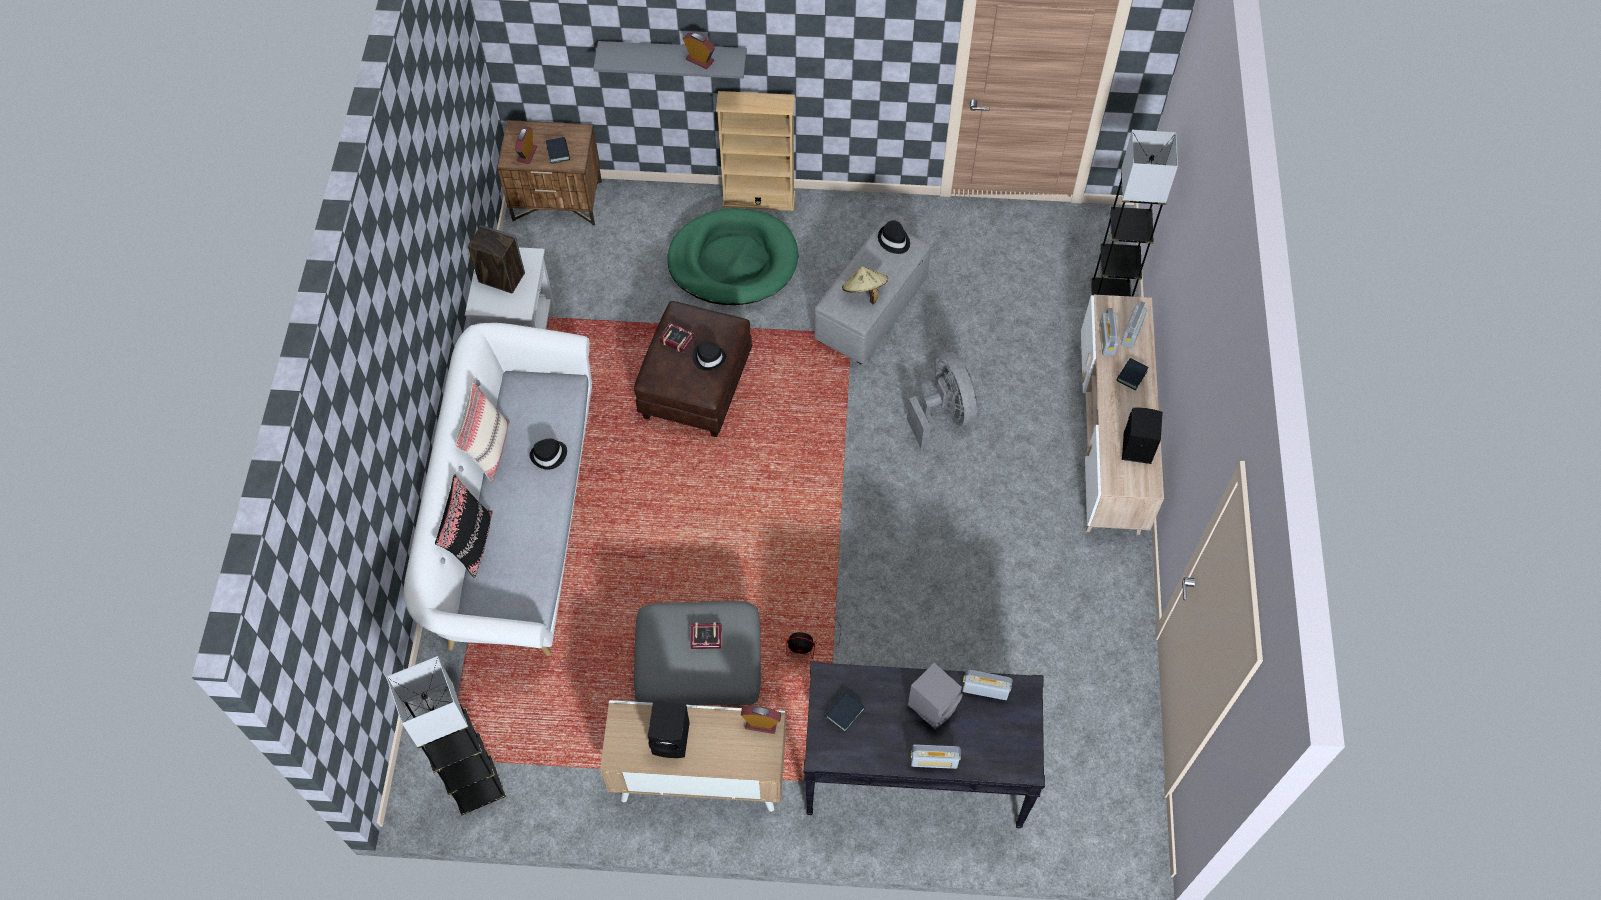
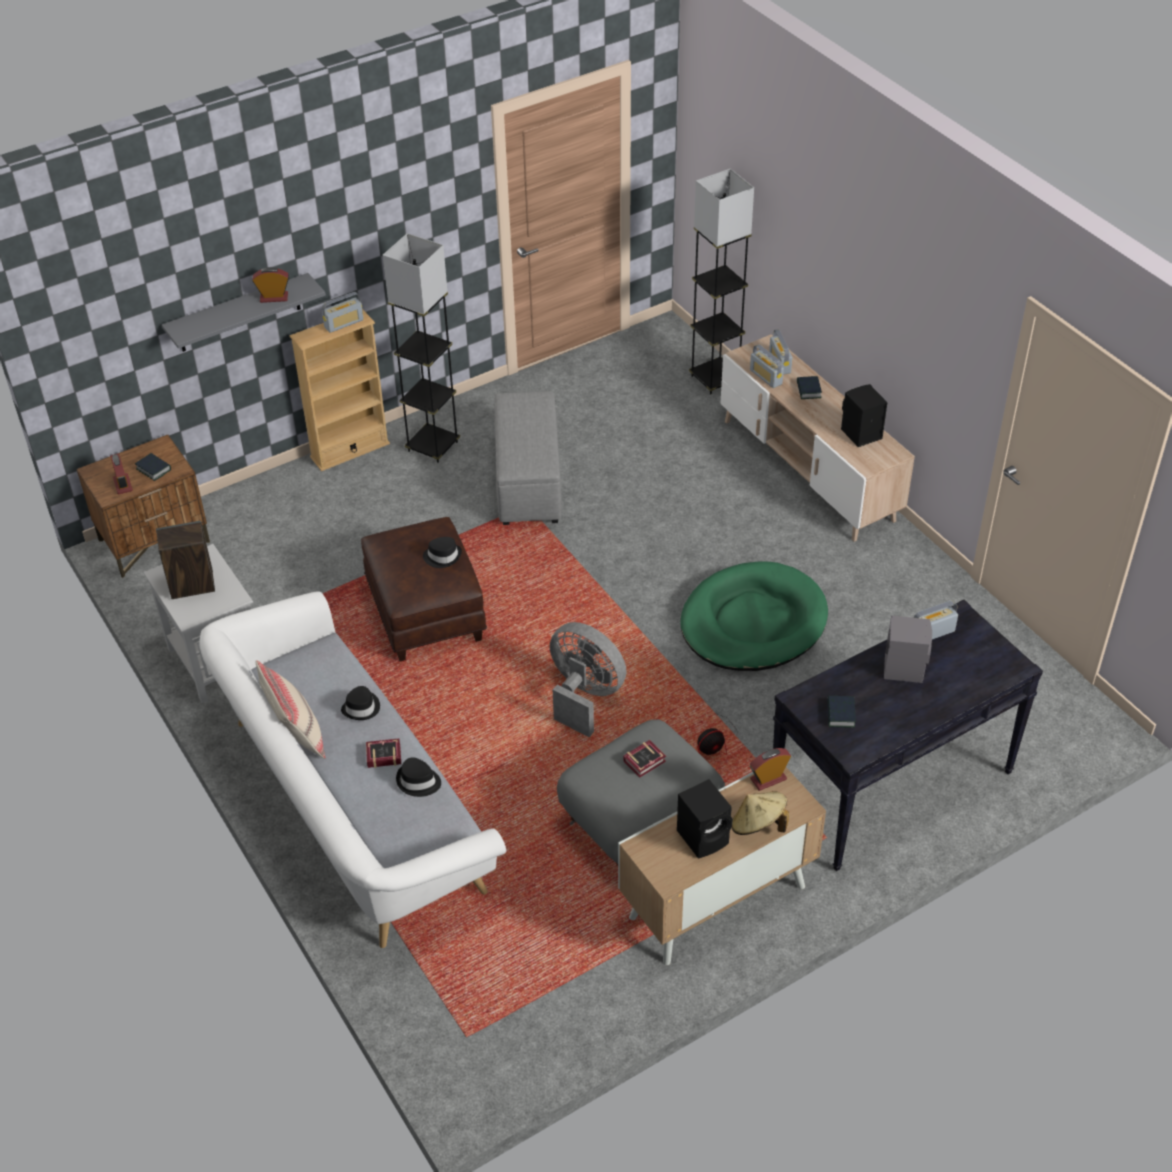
camera: 35 degrees left, 15 degrees down
(472, 542) = (350, 816): black pillow -> none
(477, 787) = (519, 1041): grey floor lamp -> grey floor lamp (433, 446)
(676, 338) = (398, 557): book -> book (382, 755)
(733, 261) = (370, 505): green dog bed -> green dog bed (753, 622)
(864, 292) = (531, 447): beige hat -> beige hat (758, 825)
(894, 240) = (520, 401): black hat -> black hat (418, 782)
(934, 760) = (944, 704): radio -> radio (344, 323)
(944, 413) = (661, 521): grey fan -> grey fan (584, 696)

